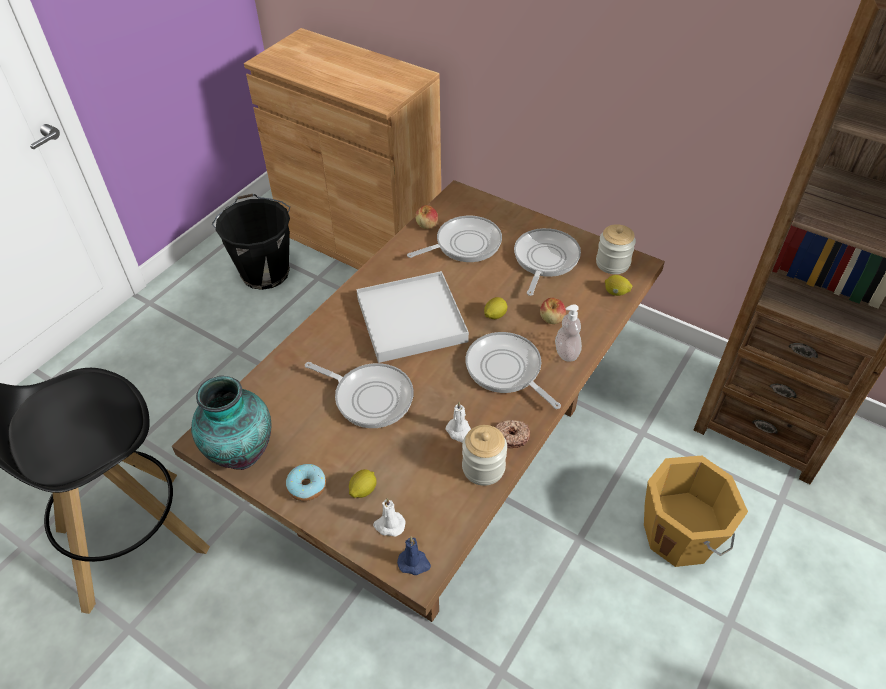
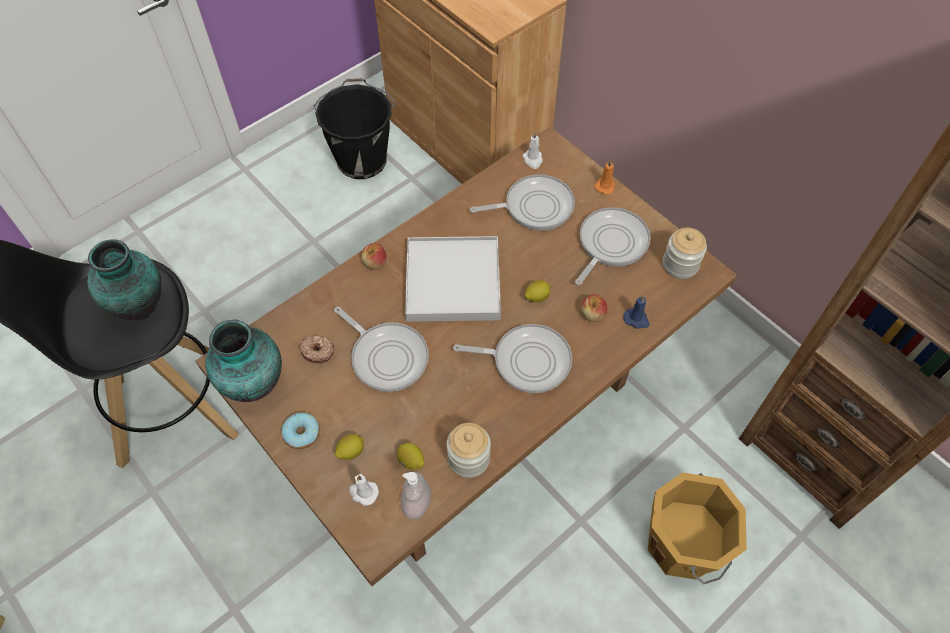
camera: 15 degrees right, 10 degrees up
(95, 410) = (140, 304): none -> vase
(414, 563) = (374, 536): blue candle -> blue candle (636, 319)
(427, 225) = (504, 175): apple -> apple (375, 263)
(459, 431) = (459, 415): white candle -> white candle (533, 160)
(506, 370) = (526, 361): frying pan -> frying pan turned 120 degrees clockwise
(511, 436) = (506, 433): donut -> donut (318, 351)
(521, 215) = (605, 185): none -> orange candle
(566, 352) = (593, 356): soap dispenser -> soap dispenser (416, 503)
(616, 293) = (670, 300): lemon -> lemon (411, 461)

